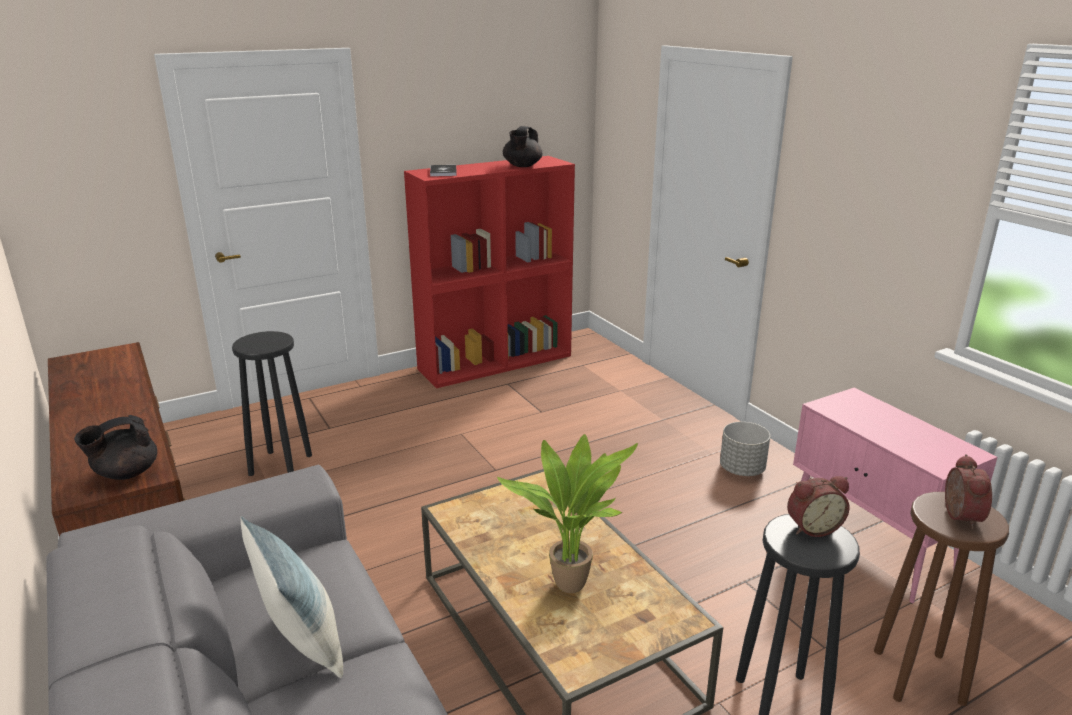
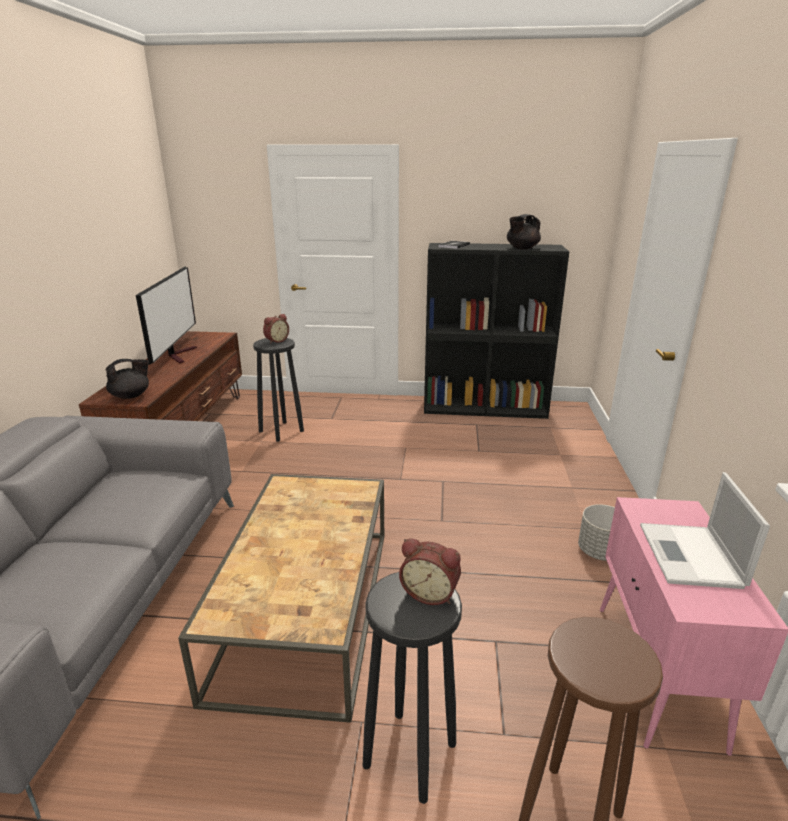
camera: 35 degrees right, 0 degrees up
(99, 396) = (179, 354): none -> television
(125, 473) = (131, 396): black teapot -> black teapot turned 150 degrees clockwise
(303, 642) = (98, 521): pillow -> none
(496, 362) = (485, 407): red bookcase -> black bookcase
(571, 581) = (290, 561): potted plant -> none
(899, 431) = (691, 557): none -> laptop
(958, 515) = (601, 655): alarm clock -> alarm clock (276, 340)

